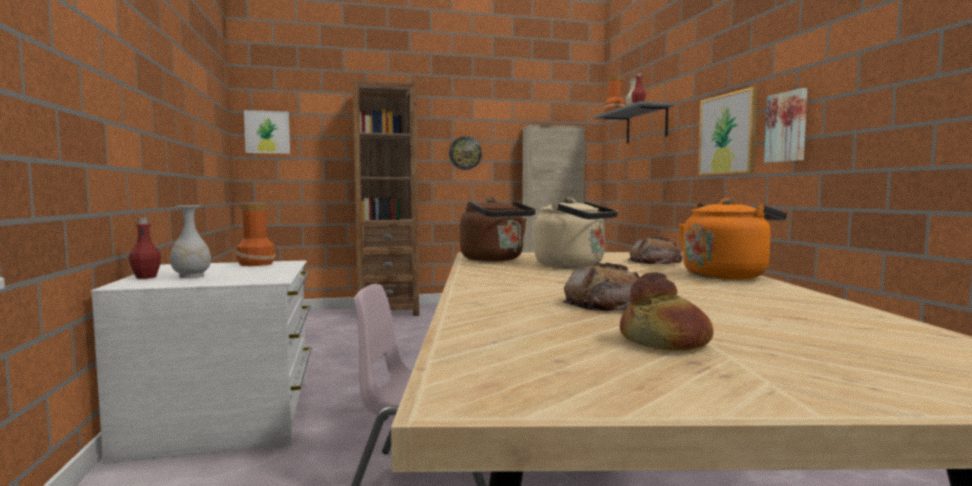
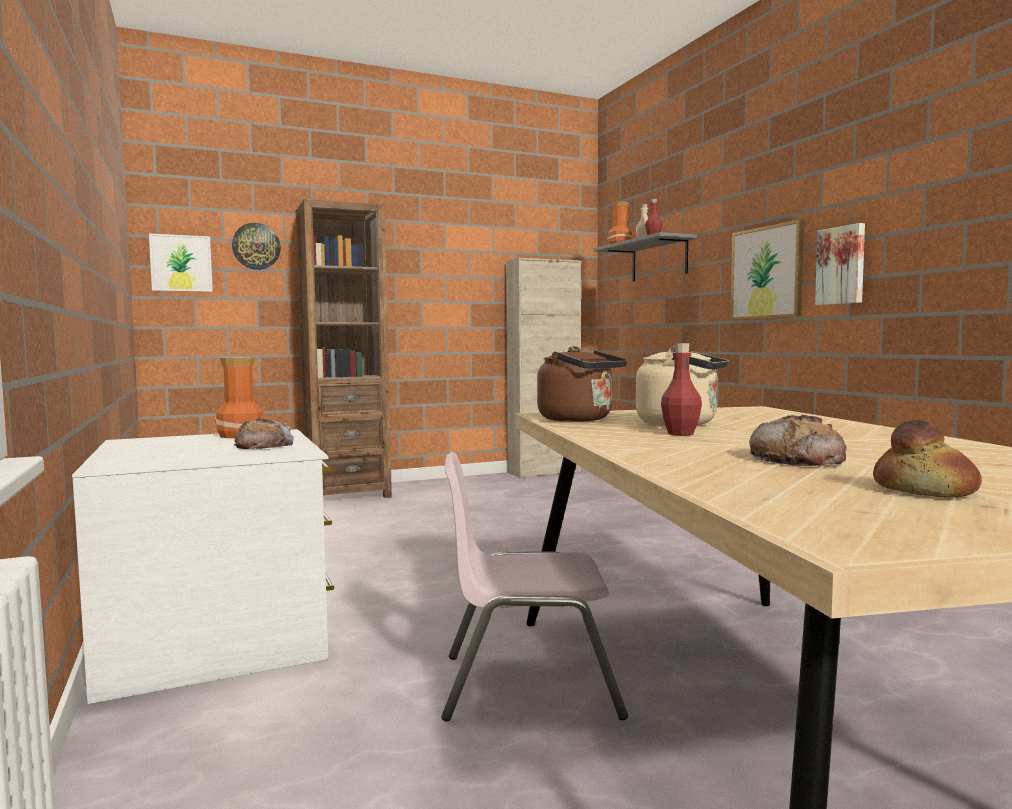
camera: 10 degrees left, 0 degrees up
(146, 277) = (120, 456): red bottle -> red bottle (680, 433)
(191, 276) = (181, 453): white vase -> none
(465, 153) = (437, 292): wall clock -> wall clock (256, 246)
(655, 261) = (758, 416): bread -> bread (264, 445)
(726, 275) = (858, 428): orange kettle -> none

